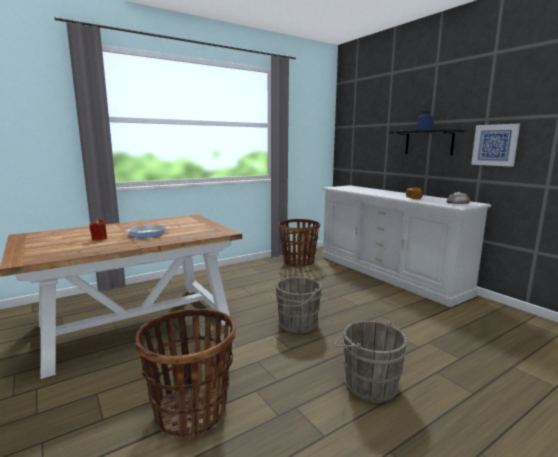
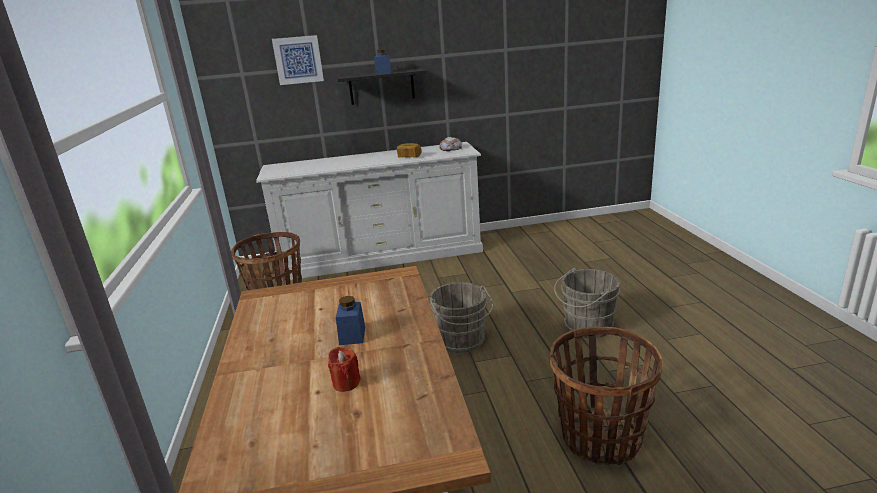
camera: 65 degrees left, 10 degrees up
(147, 234) = (352, 336): frying pan -> blue jar
(495, 145) = (457, 82): picture -> picture (298, 60)

